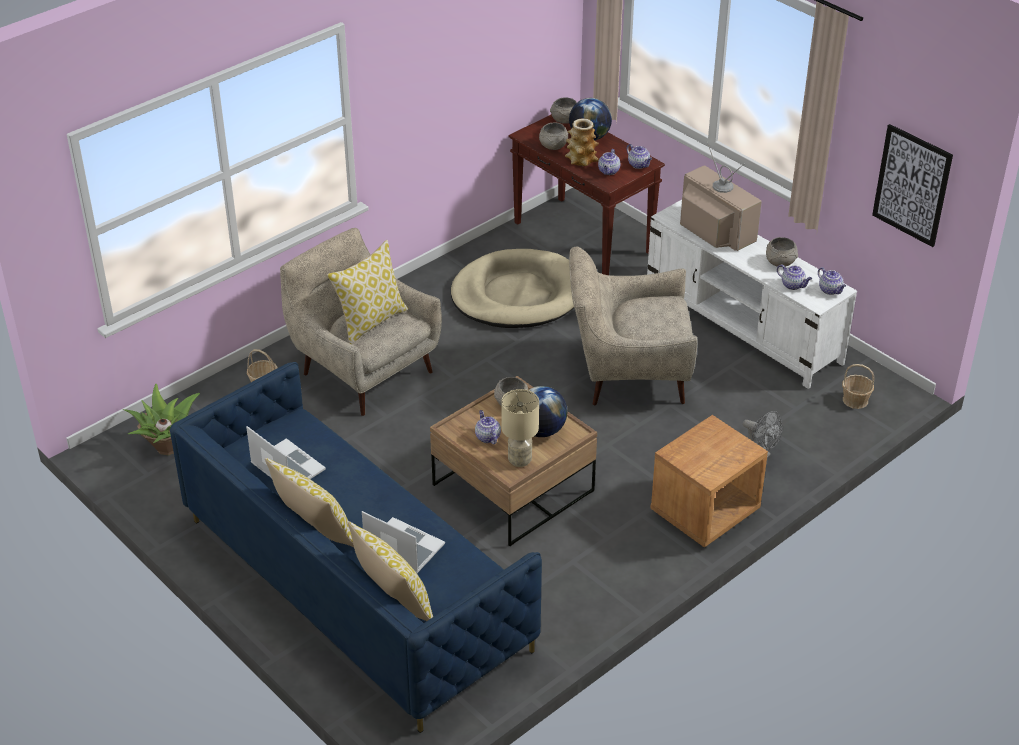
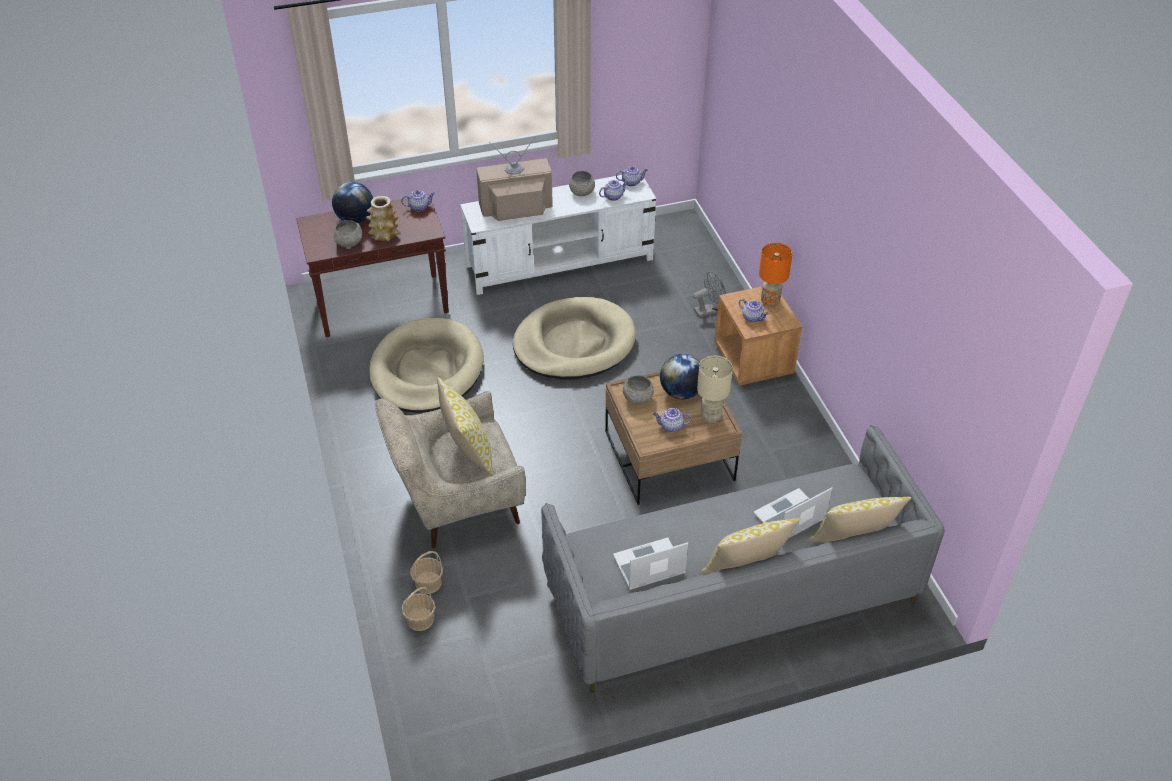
camera: 65 degrees left, 5 degrees up
(169, 446) = (470, 684): potted plant -> none
(355, 583) = (730, 594): blue sofa -> grey sofa
(564, 120) = (315, 224): grey bowl -> none
(609, 171) = (414, 225): teapot -> teapot (753, 317)
(627, 374) = (574, 343): beige armchair -> beige dog bed
(732, 455) = (769, 301): none -> orange table lamp
(855, 400) = (679, 243): basket -> basket (420, 619)
(912, 185) = (654, 68): picture -> none

